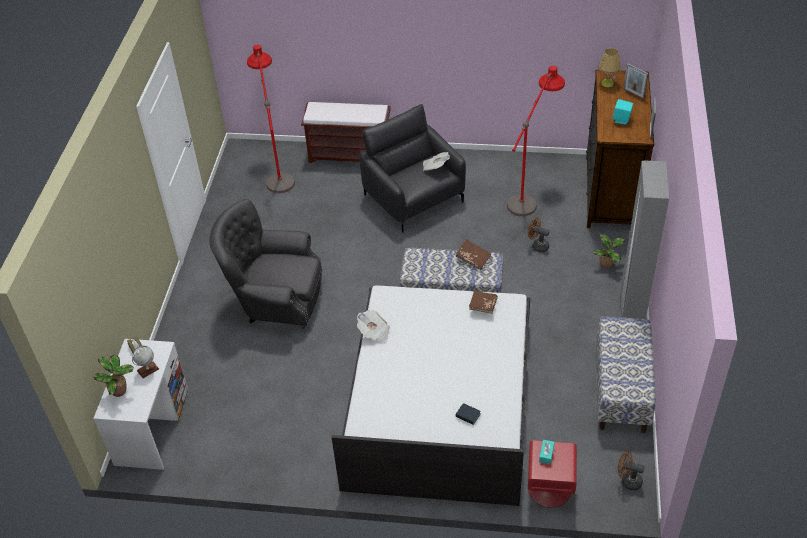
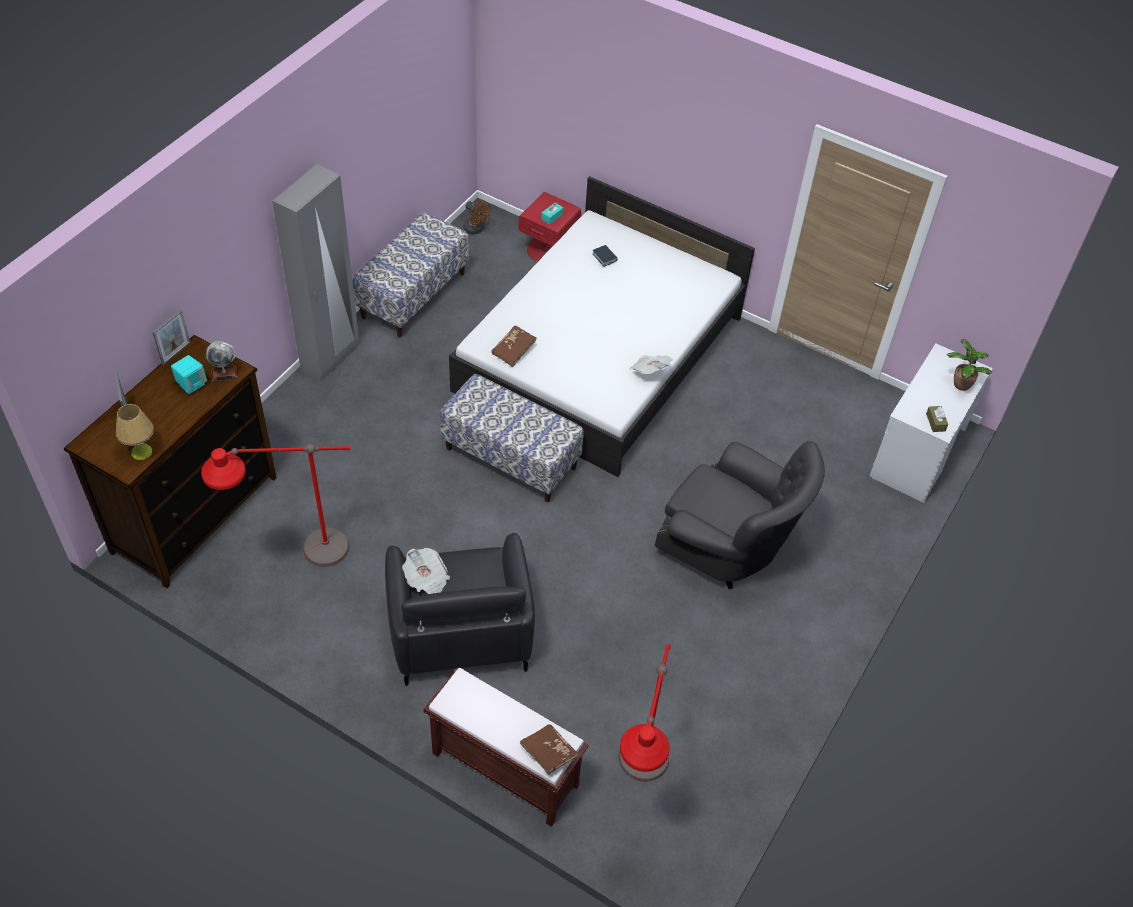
camera: 160 degrees left, 5 degrees up
(148, 370) = (926, 395): globe -> globe (224, 374)
(473, 258) = (480, 417): brown book -> brown book (548, 753)
(537, 245) = (357, 480): brown fan -> none
(607, 264) = (299, 422): potted plant -> none

